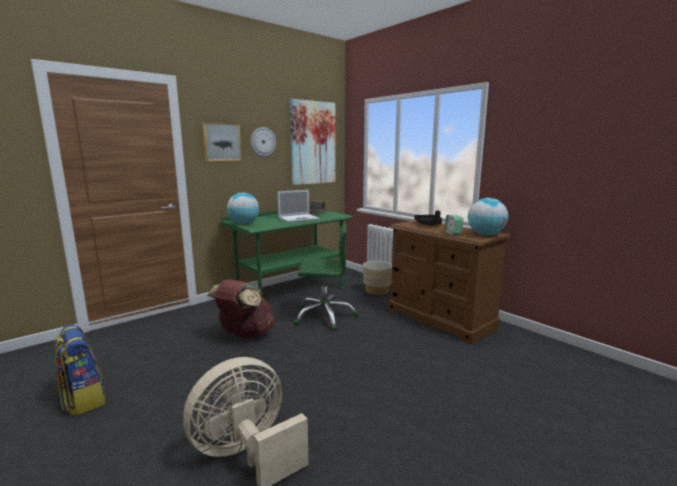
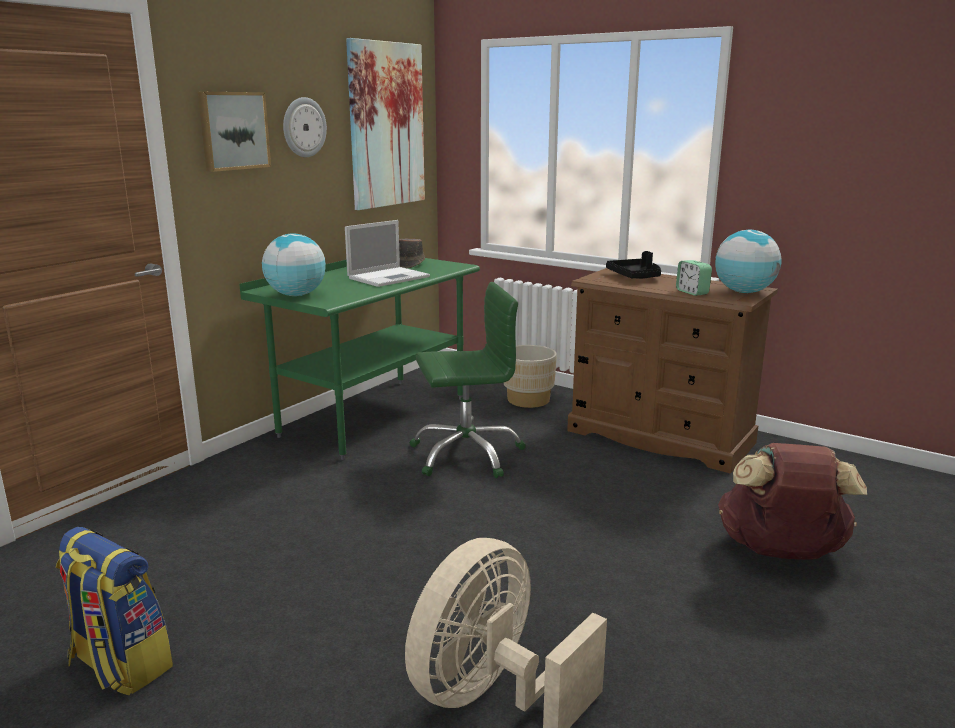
camera: 15 degrees left, 5 degrees up
(245, 335) = (345, 506): brown backpack -> brown backpack (781, 552)

